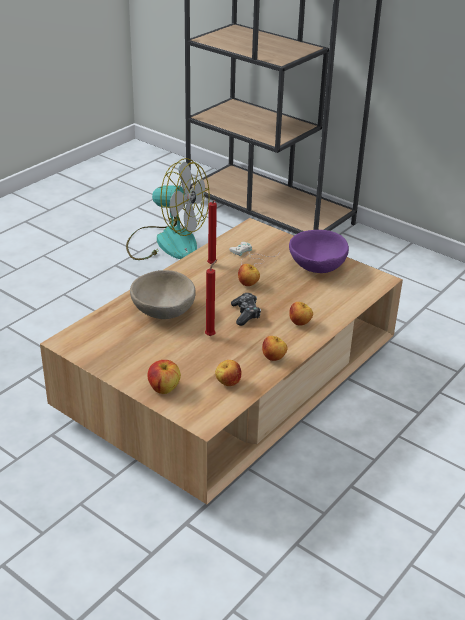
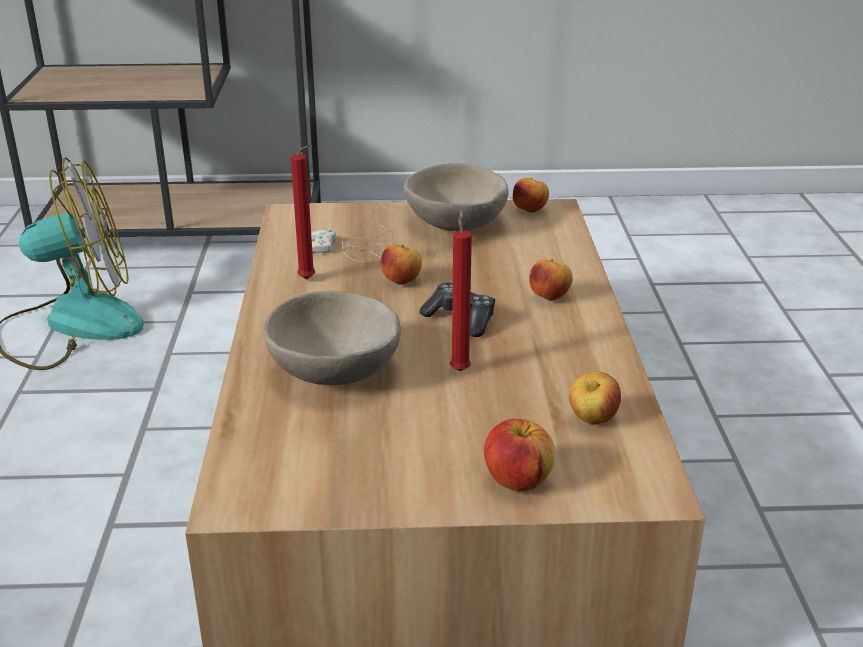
camera: 40 degrees left, 5 degrees down
(274, 358) = (593, 355): apple -> apple (530, 211)
(316, 266) = (454, 225): purple bowl -> beige bowl

